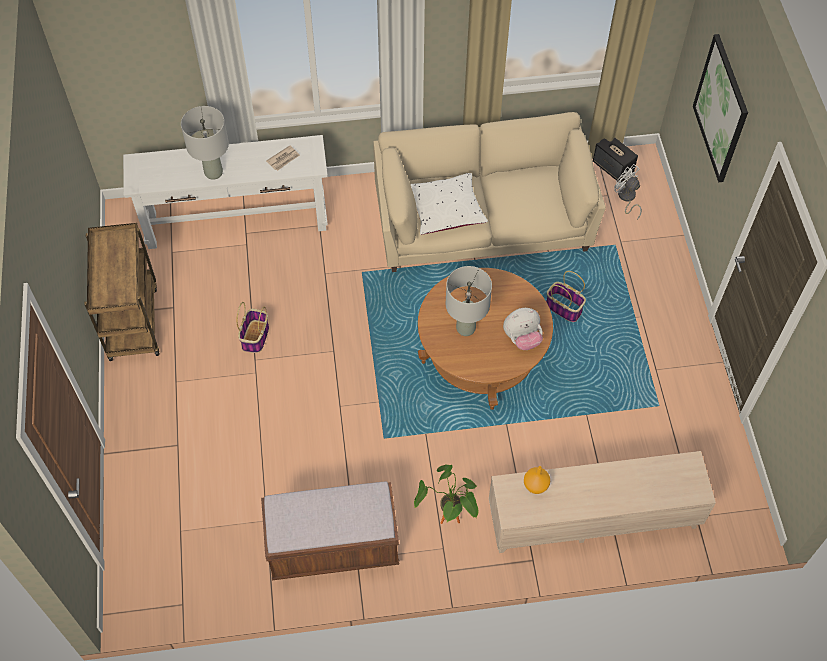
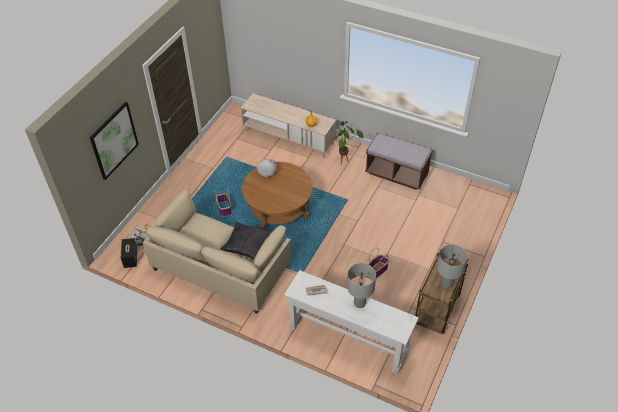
camera: 145 degrees left, 10 degrees down
(446, 210) = (247, 245): white pillow -> black pillow
(465, 329) = (287, 188): grey table lamp -> grey table lamp (447, 284)

